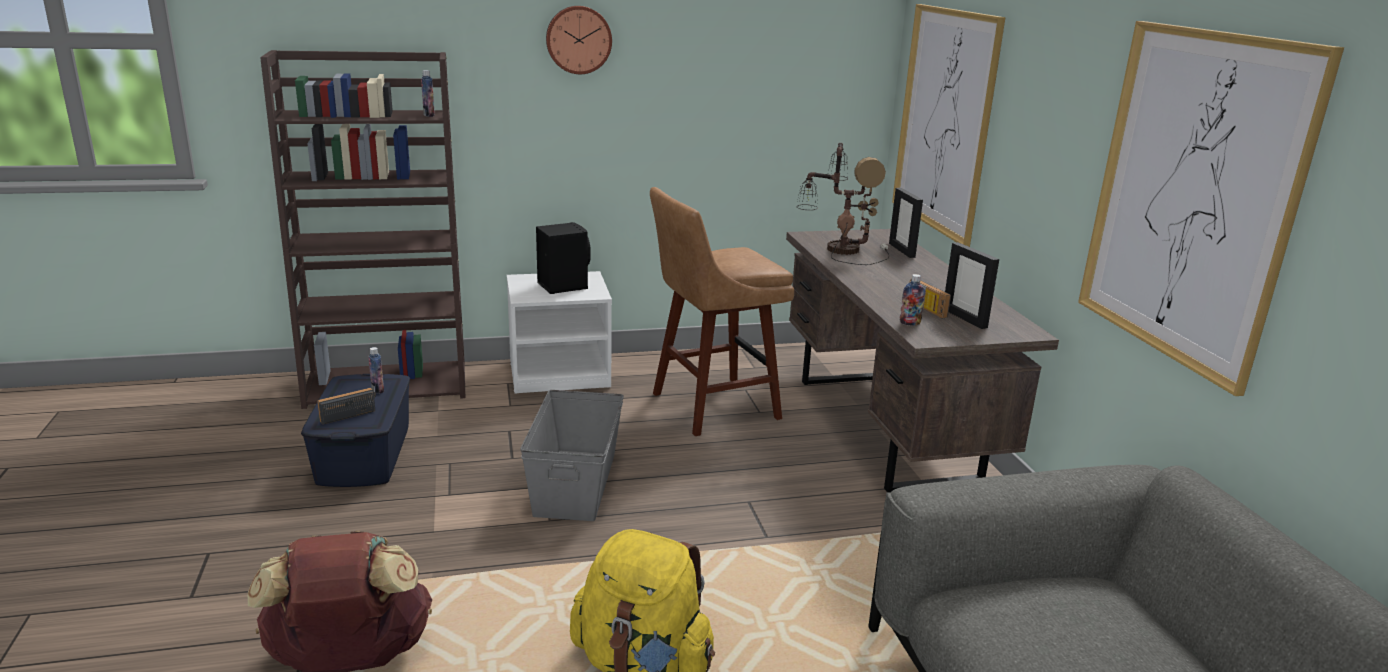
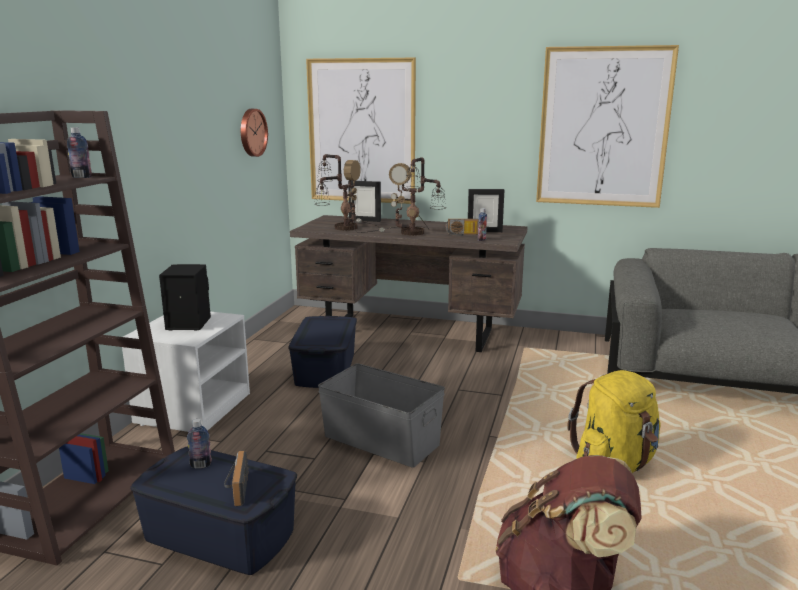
camera: 60 degrees left, 5 degrees down
(578, 39) = (139, 93): wall clock -> wall clock (252, 132)
(710, 407) = (325, 369): brown stool -> blue storage box
(876, 283) = (413, 233): none -> table lamp

